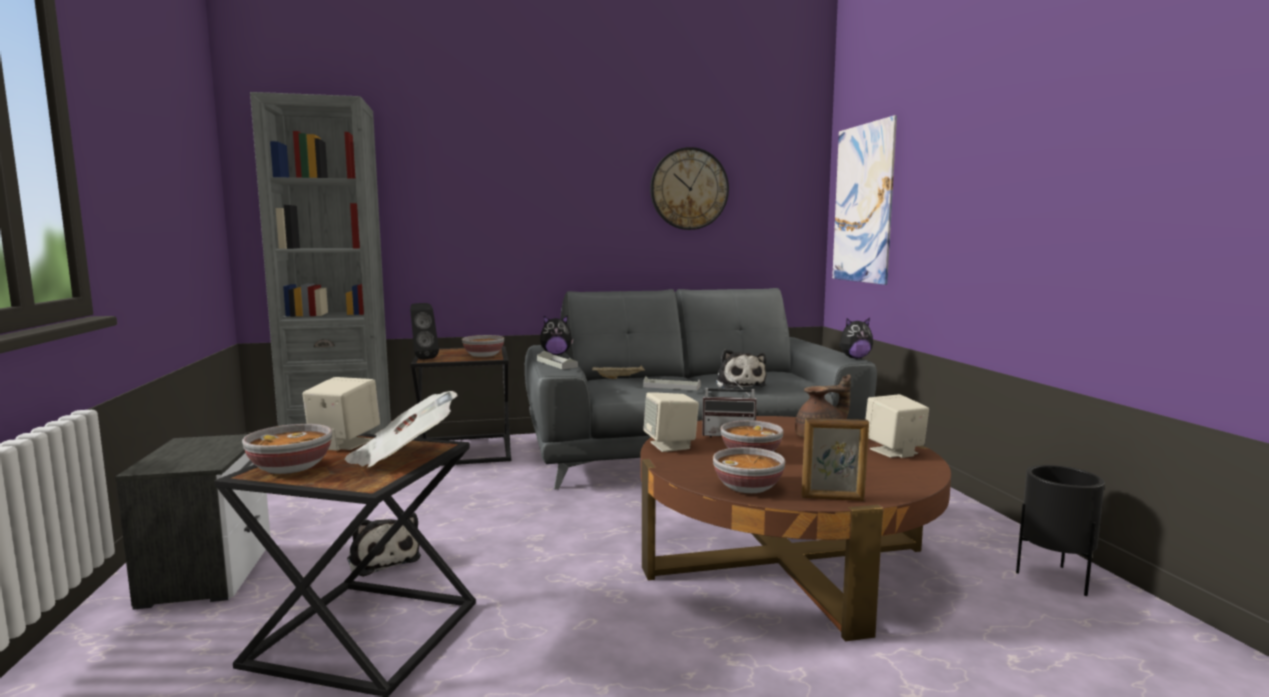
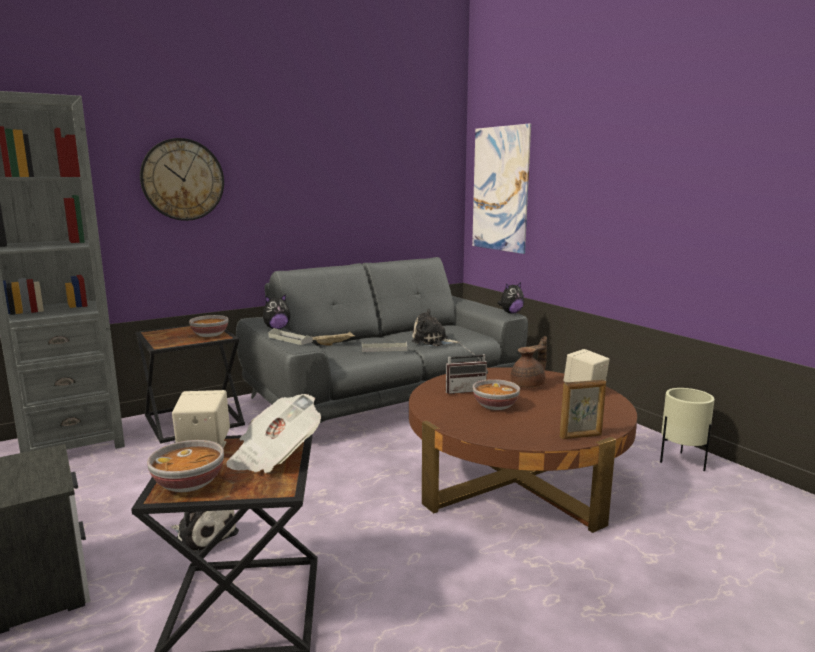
camera: 20 degrees left, 5 degrees up
(423, 359) = (156, 344): black speaker -> none
(670, 445) = (432, 406): beige speaker -> none
(689, 189) = (363, 175): wall clock -> wall clock (182, 179)
(739, 384) = (432, 341): plush toy -> plush toy turned 135 degrees clockwise
(748, 487) = (520, 436): bowl -> none
(1054, 579) = (682, 462): black planter -> beige planter

